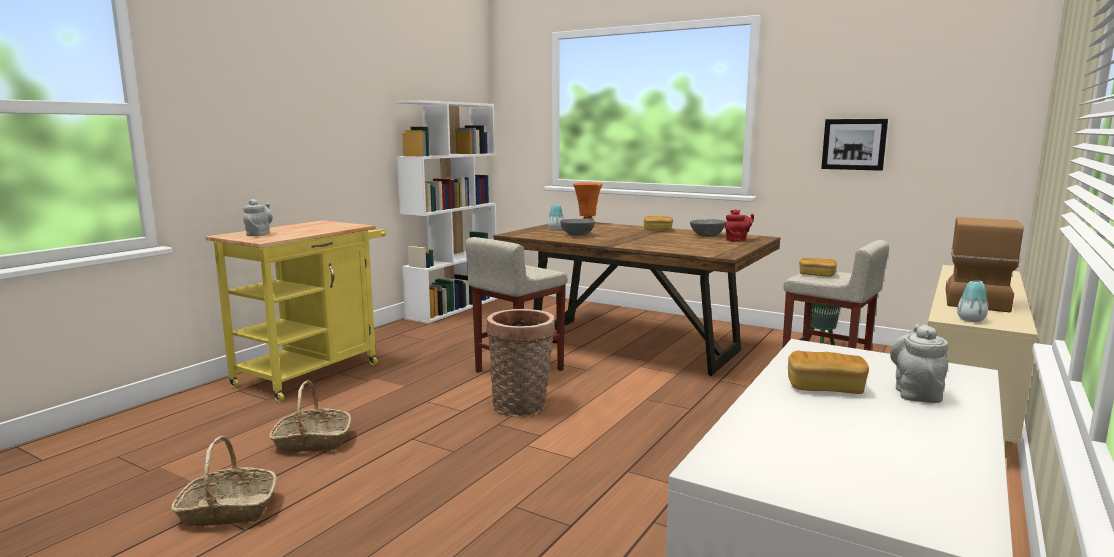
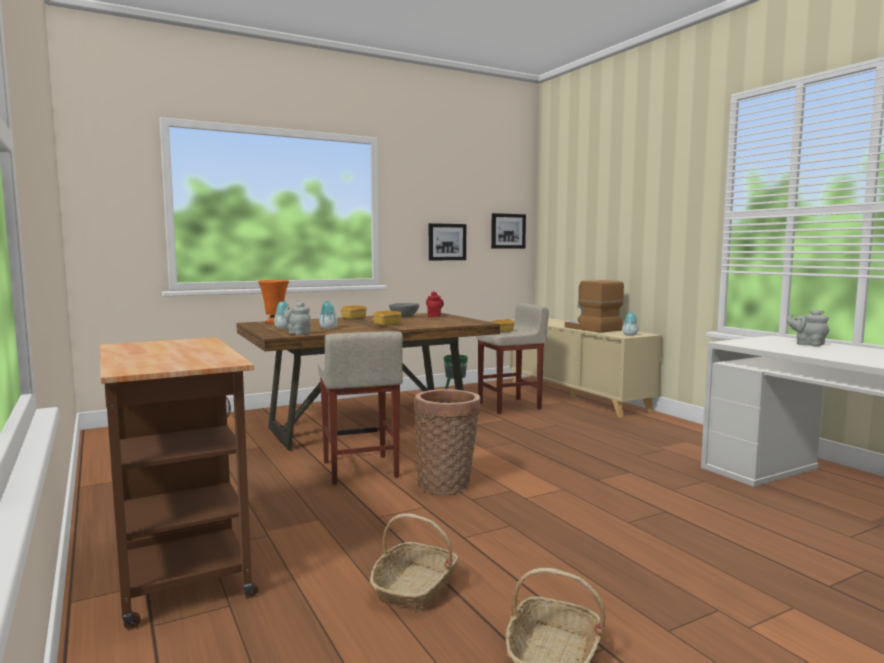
camera: 60 degrees left, 5 degrees down
(259, 234) = (166, 362): grey teapot -> grey teapot (298, 333)
(314, 372) = (178, 562): yellow cart -> brown cart
(453, 308) = (104, 458): white bookcase -> none
(577, 235) = (328, 328): grey bowl -> vase
(825, 388) = (800, 349): bread -> bread (387, 325)
(974, 127) = (507, 231): none -> picture

